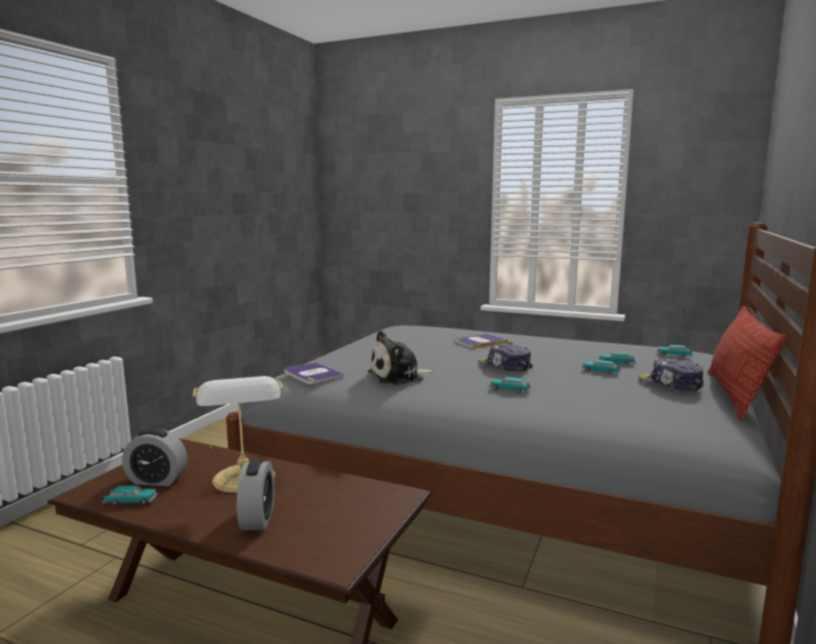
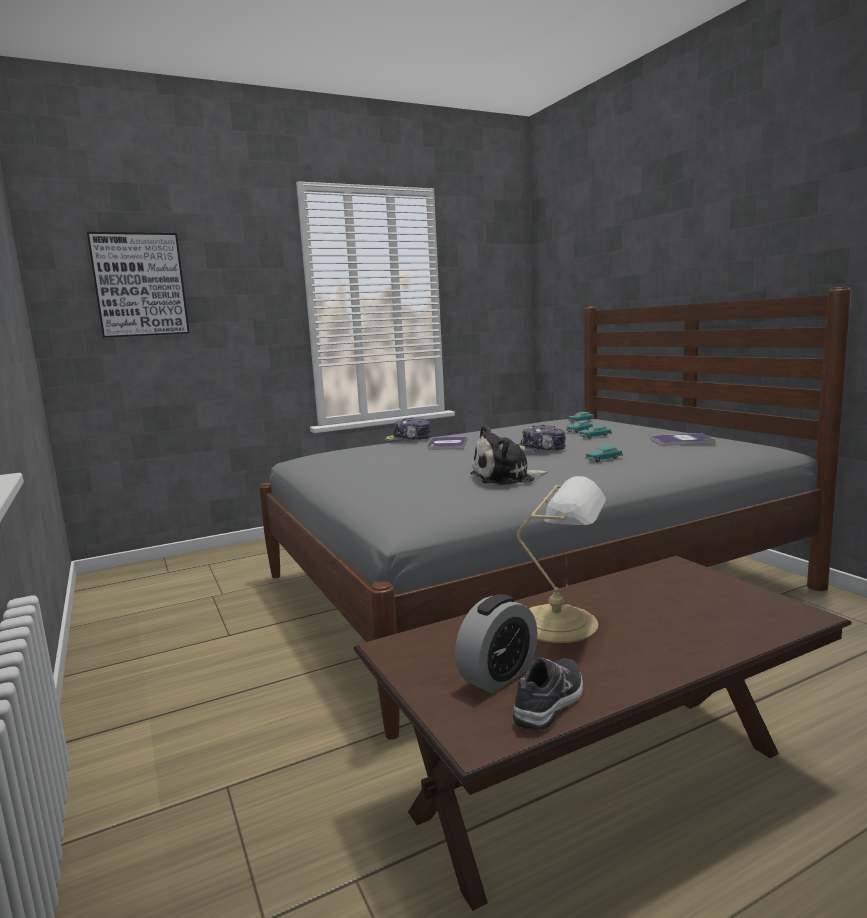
camera: 50 degrees left, 0 degrees up
(131, 501) = (550, 702): toy car -> shoe
(257, 519) = (676, 633): alarm clock -> none
(312, 374) = (431, 502): book -> book (682, 441)
(377, 184) = (140, 285): none -> picture
(399, 377) = (506, 478): plush toy -> plush toy turned 60 degrees clockwise
(670, 384) = (650, 432): cap -> cap (408, 439)
(735, 395) = (682, 430): pillow -> none

